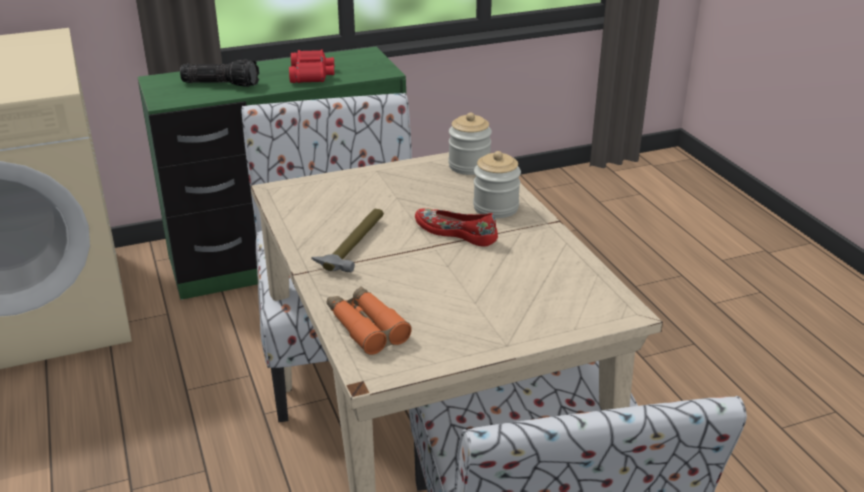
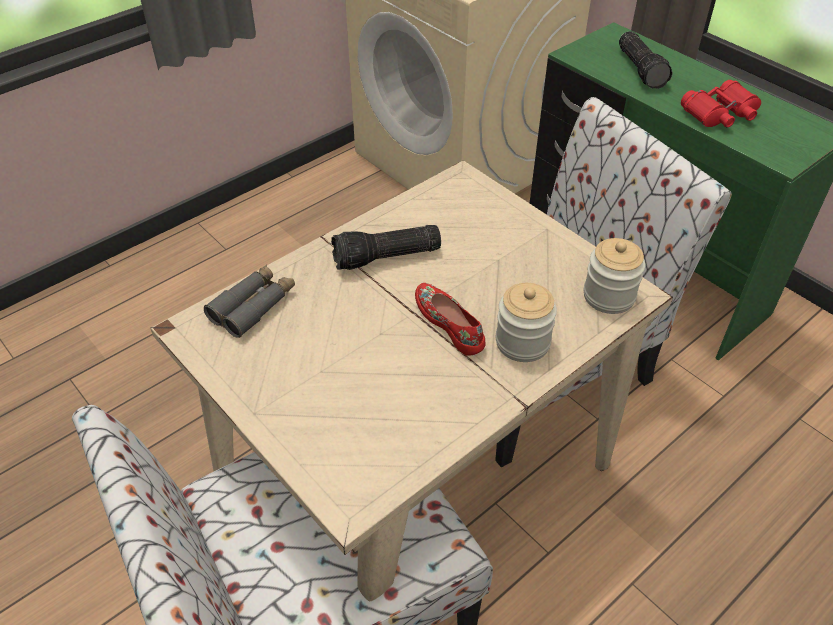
camera: 70 degrees right, 15 degrees up
(354, 246) = (386, 258): hammer -> flashlight
(366, 327) = (253, 306): orange binoculars -> grey binoculars
(456, 232) = (450, 323): red shoe -> red shoe turned 45 degrees counterclockwise

